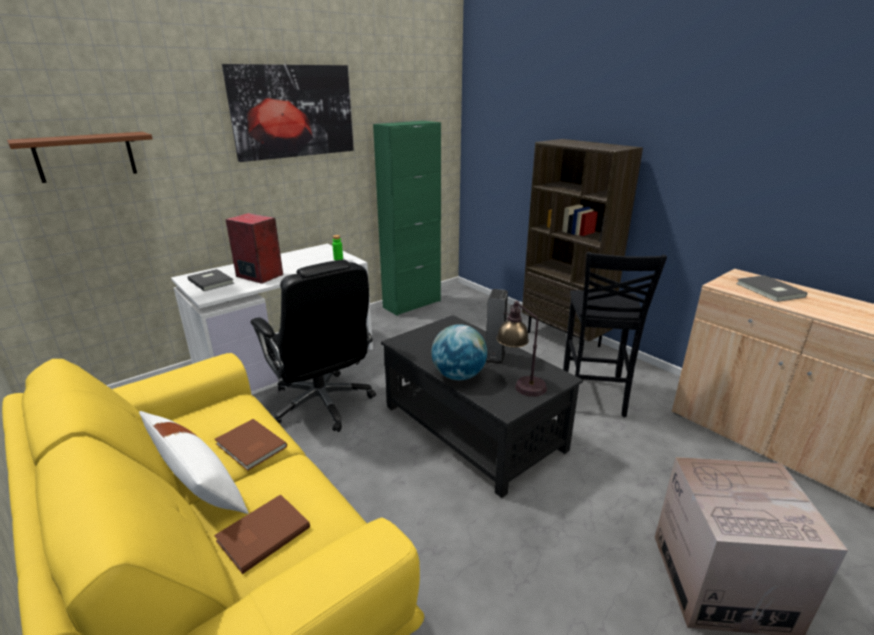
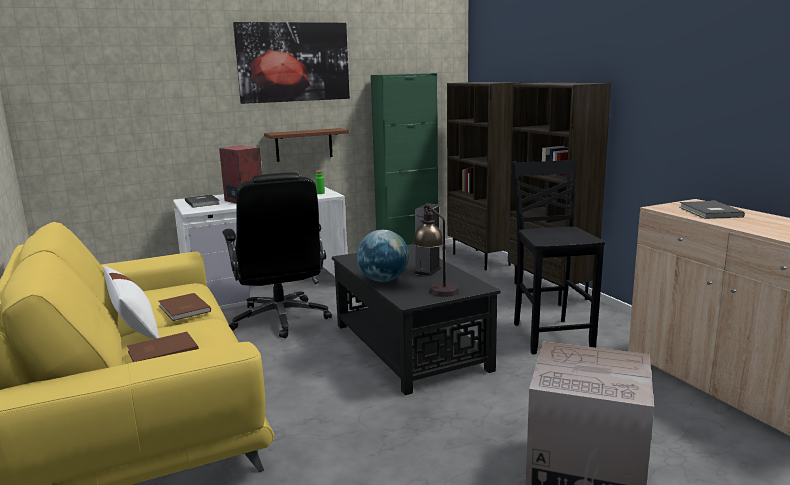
camera: 15 degrees right, 10 degrees down
(85, 156) = (118, 93): brown shelf -> brown shelf (304, 144)
(483, 304) = (482, 259): none -> brown bookcase
(593, 396) = (551, 335): black chair -> black chair turned 150 degrees clockwise

